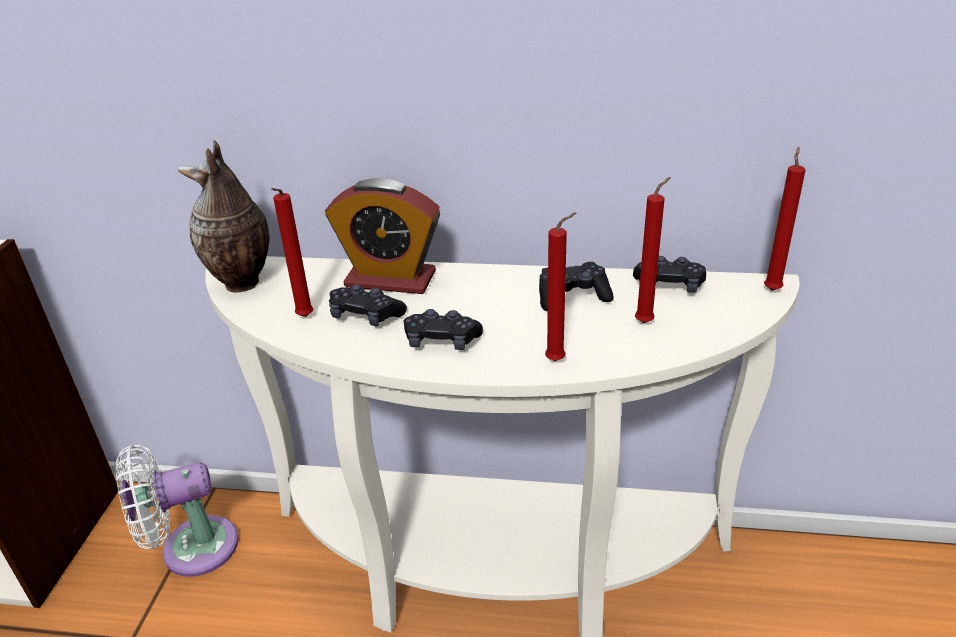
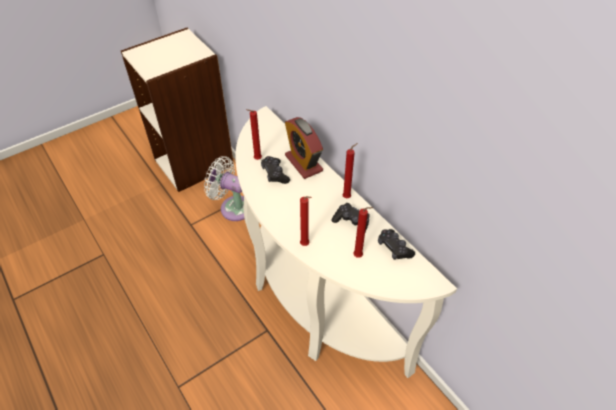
camera: 45 degrees right, 15 degrees up
(242, 283) = (258, 128): vase -> none
(442, 341) = (282, 205): black game controller -> none
(772, 289) = (432, 285): red candle -> red candle (348, 197)

